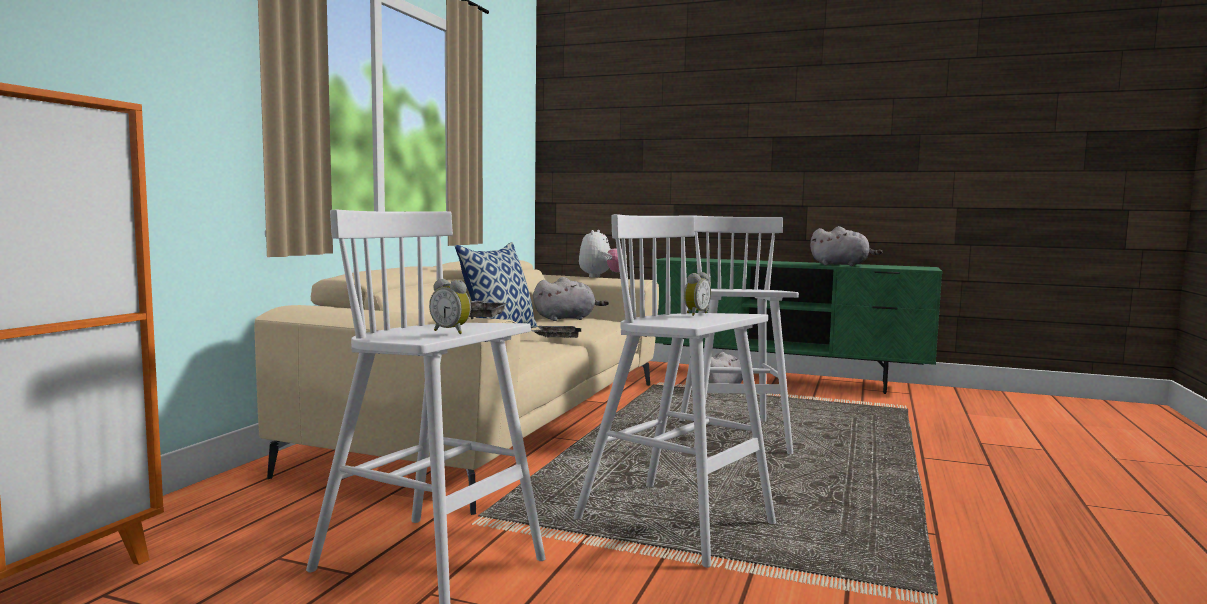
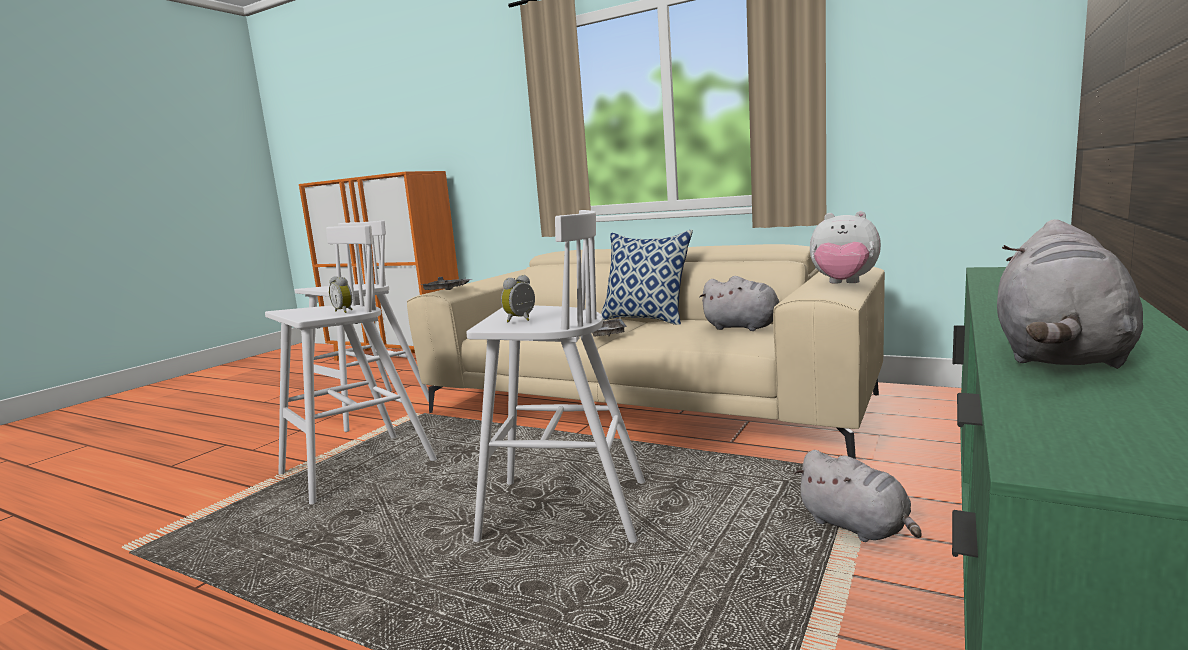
camera: 100 degrees right, 5 degrees up
(452, 331) = (323, 287): alarm clock -> alarm clock (522, 320)
(567, 319) = (744, 327): grey plush toy -> grey plush toy turned 45 degrees counterclockwise

